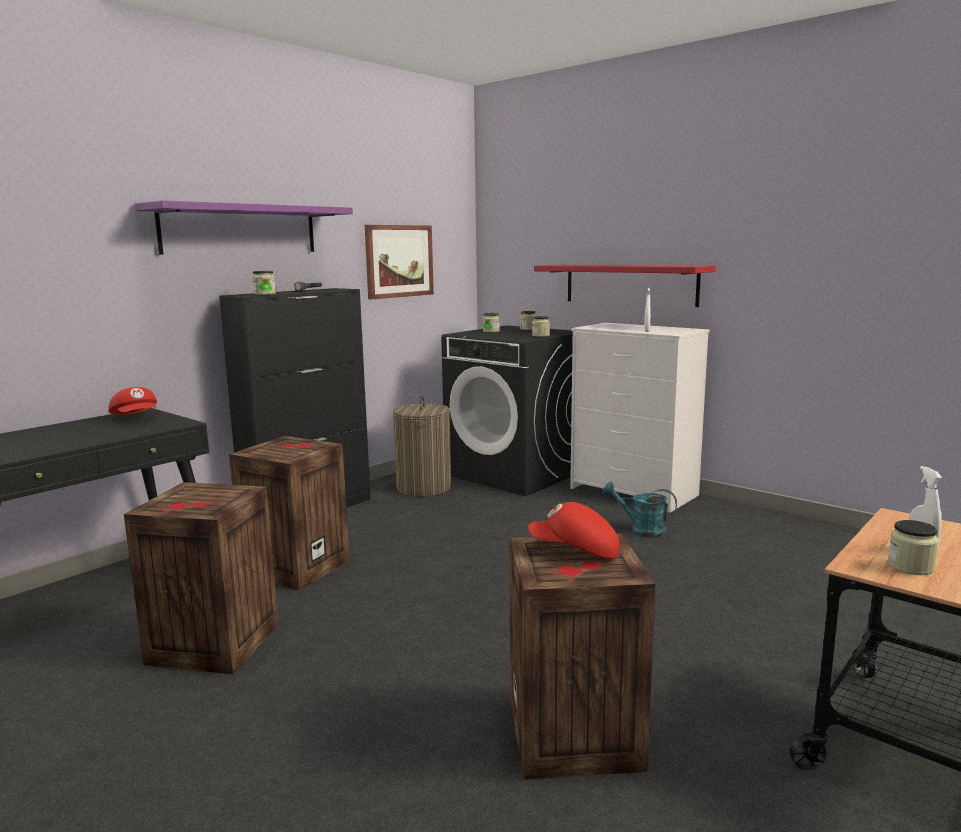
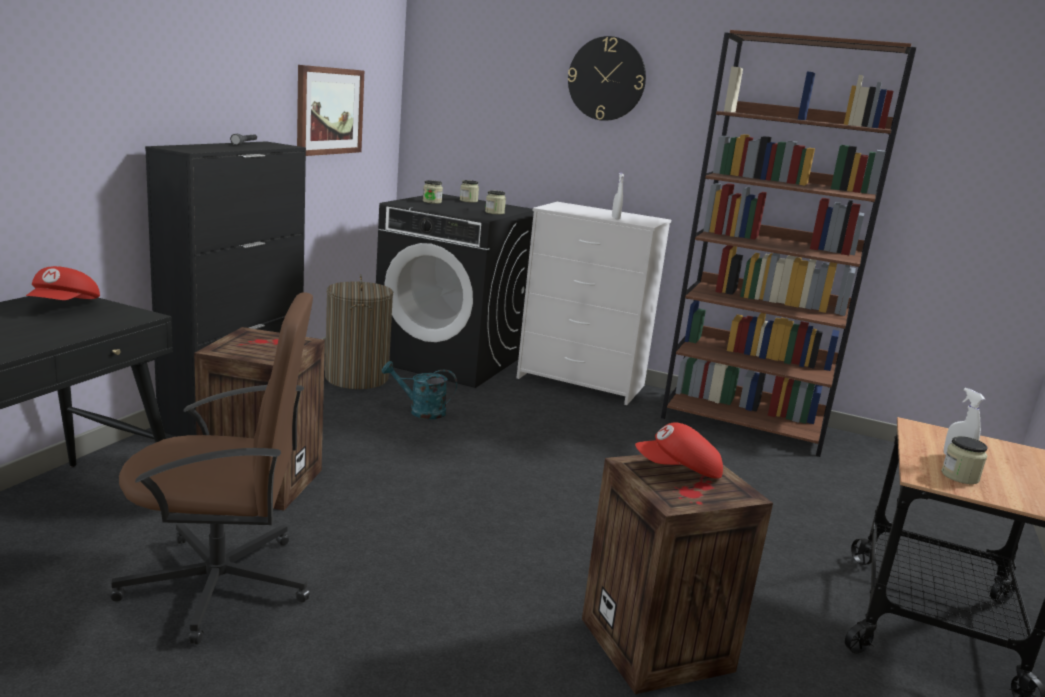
camera: 20 degrees left, 5 degrees up
(136, 418) = (65, 306): red cap -> red cap turned 60 degrees clockwise
(215, 645) = (221, 584): crate -> brown office chair
(240, 230) = (168, 62): purple shelf -> none
(264, 294) = (206, 149): jar -> none
(630, 284) = (588, 163): red shelf -> none
(639, 204) = (606, 79): none -> wall clock
(641, 530) = (610, 425): turquoise watering can -> turquoise watering can (420, 411)
(794, 531) = (745, 423): none -> brown bookcase

